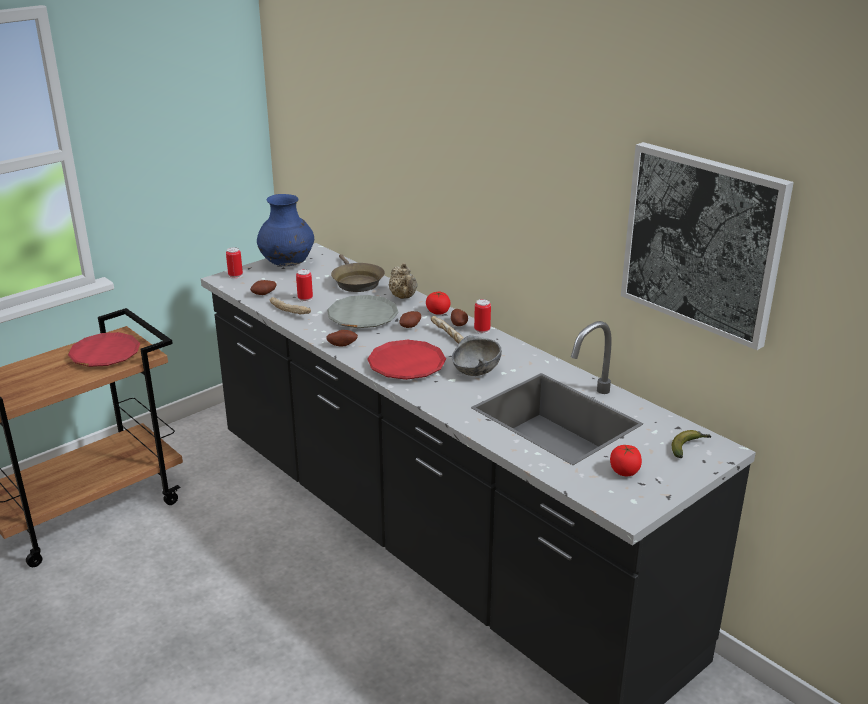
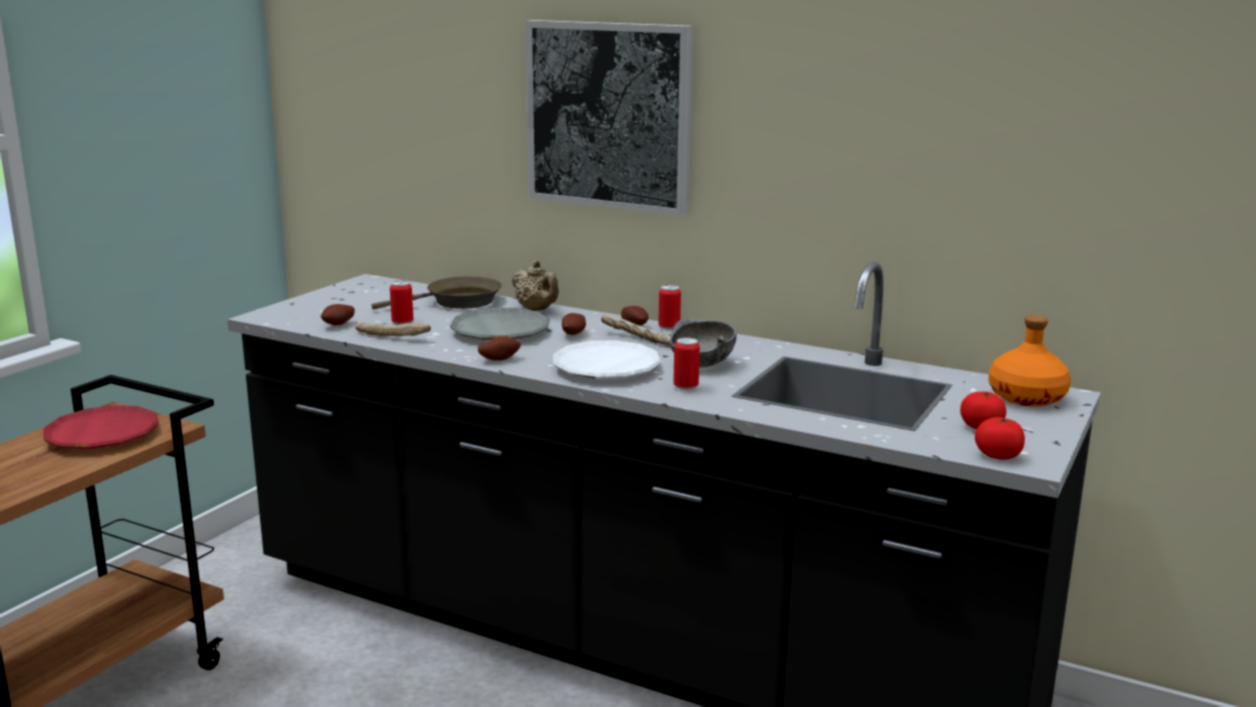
camera: 20 degrees left, 10 degrees down
(235, 275) = (278, 311): can -> can (685, 387)
(287, 264) = (345, 295): blue vase -> none
(356, 281) = (457, 302): brown frying pan -> brown frying pan turned 75 degrees counterclockwise
(406, 365) = (606, 368): red plate -> white plate
(438, 312) = (595, 318): tomato -> tomato (998, 455)
(689, 447) = (1027, 397): banana -> orange bottle
(702, 242) = (1001, 137): picture -> picture (609, 115)

